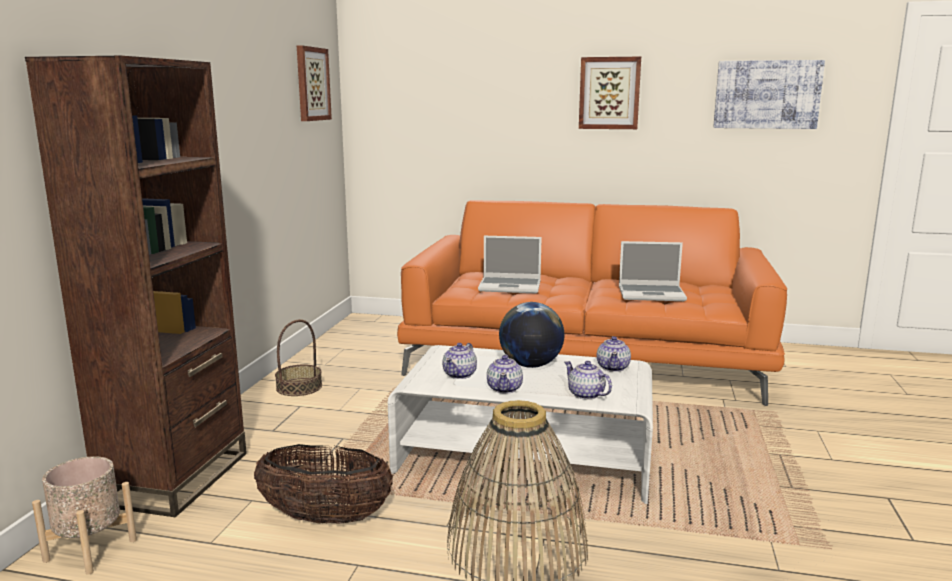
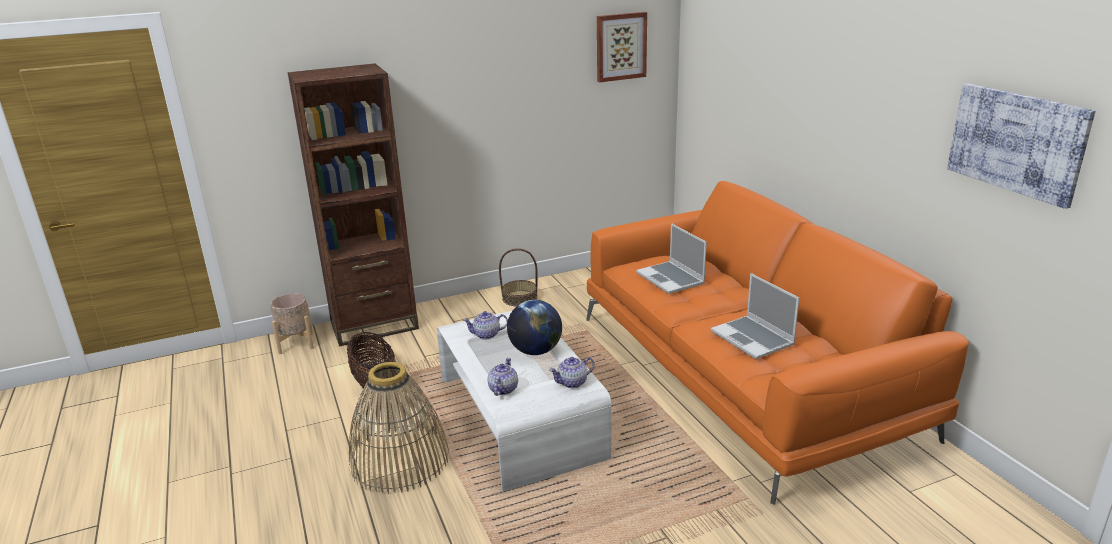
camera: 55 degrees right, 10 degrees up
(505, 388) = (480, 358): teapot -> none
(609, 93) = (858, 97): picture -> none

